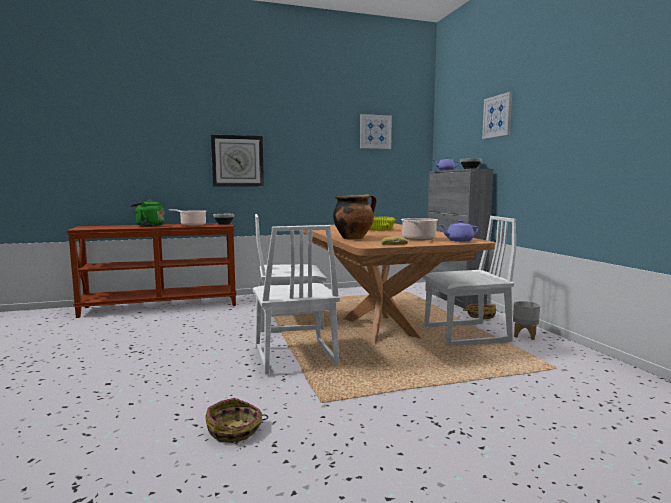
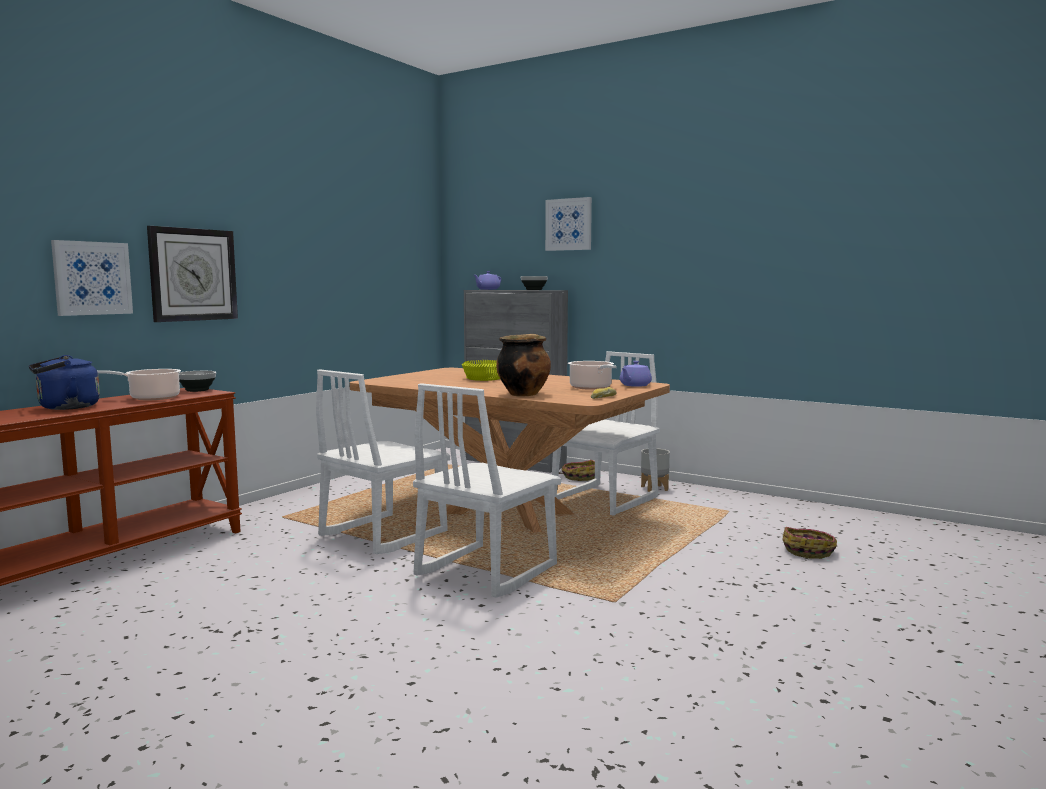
camera: 40 degrees left, 0 degrees up
(148, 226) = (65, 407): green kettle -> blue kettle
(235, 430) = (593, 655): basket -> basket (809, 551)
(294, 357) = (485, 571): white chair -> white chair turned 90 degrees clockwise
(375, 132) = (378, 229): picture -> picture (92, 278)

